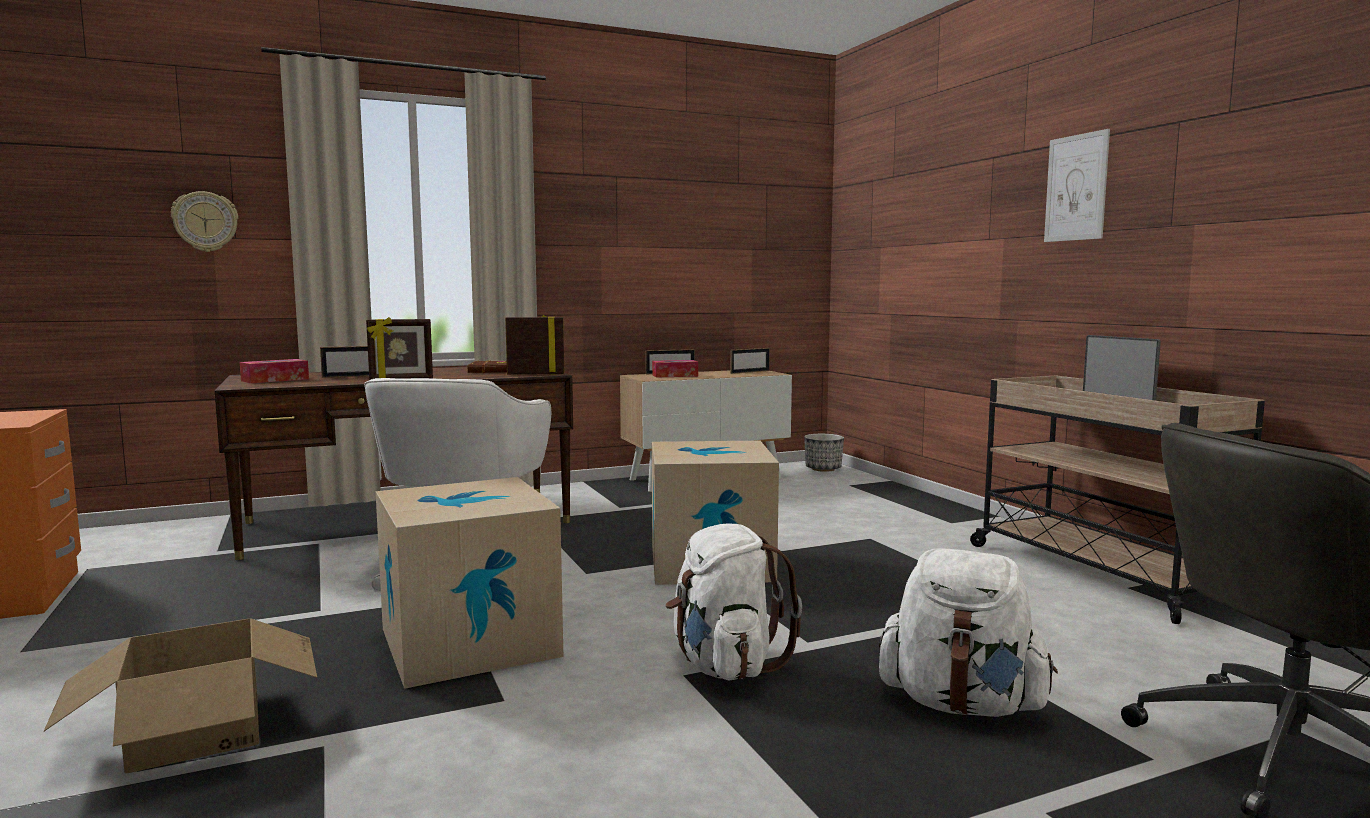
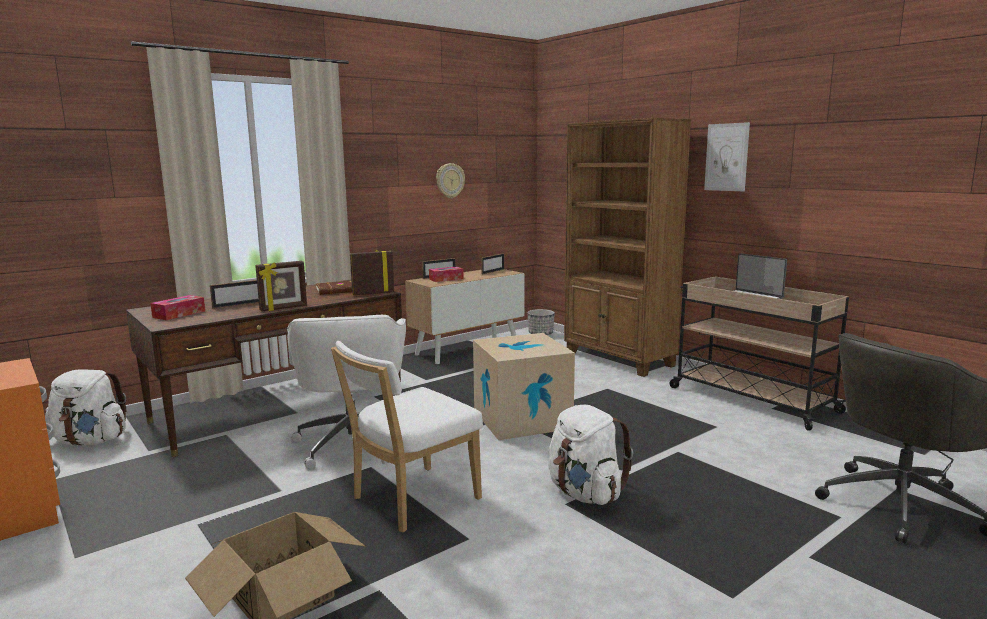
camera: 15 degrees left, 5 degrees up
(205, 221) = (90, 185): wall clock -> wall clock (450, 180)
(469, 642) = (411, 500): cardboard box -> white chair
(916, 506) = (619, 359): none -> brown bookcase
(961, 704) = (730, 499): white backpack -> white backpack (91, 441)

